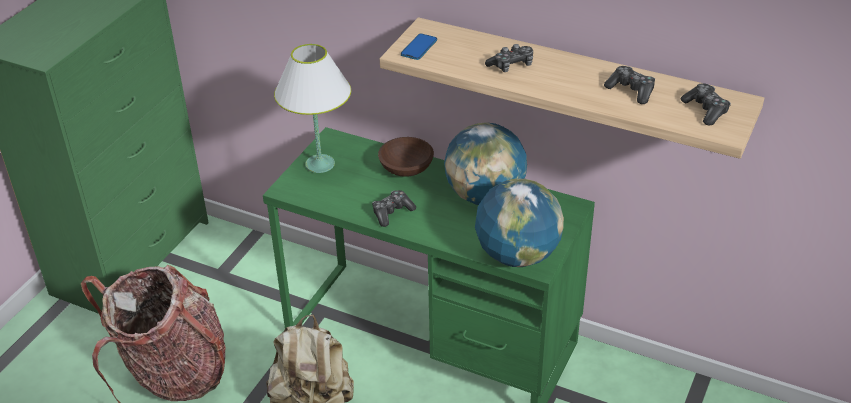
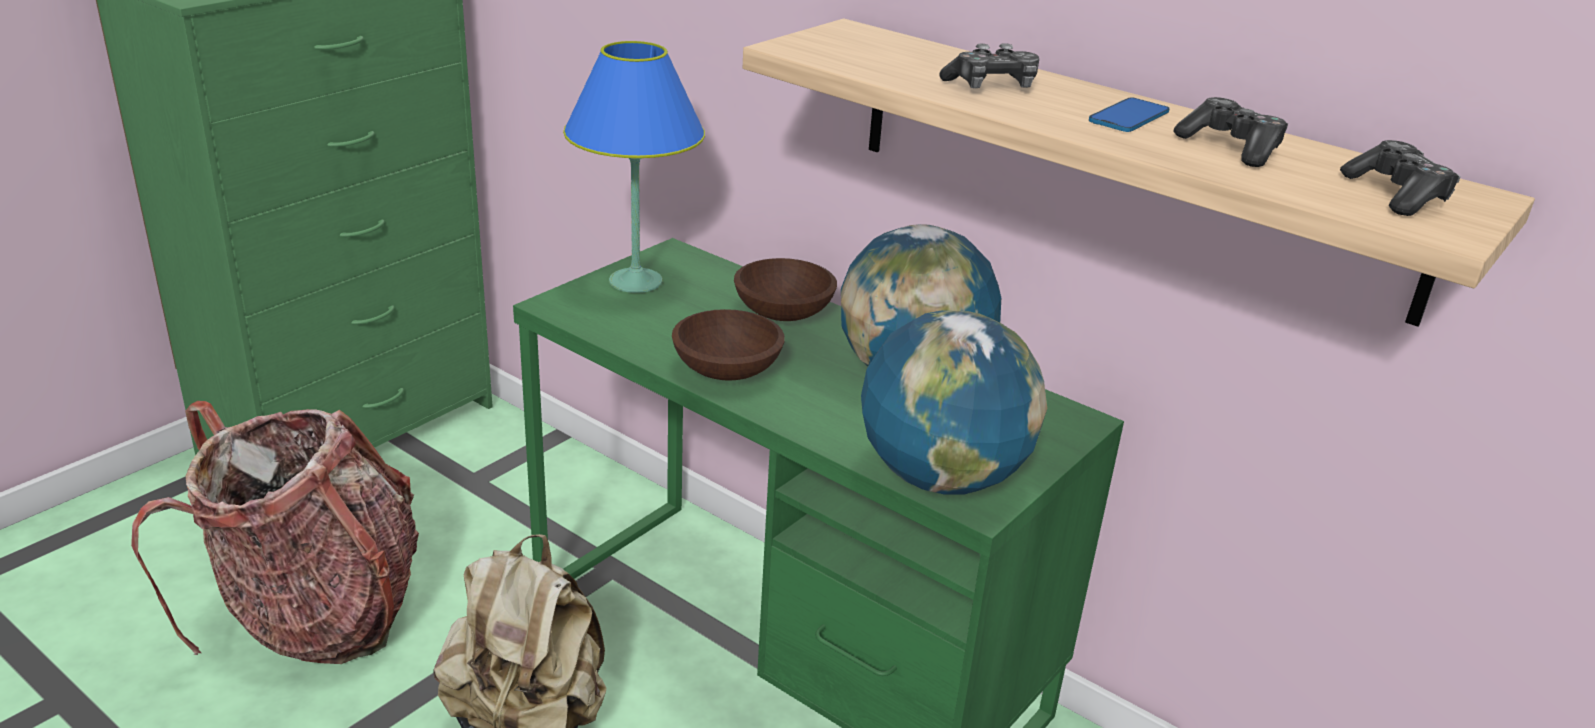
camera: 10 degrees right, 10 degrees down
(320, 164) = (636, 282): white table lamp -> blue table lamp
(392, 213) = (727, 369): game controller -> brown bowl
(419, 48) = (824, 46): phone -> phone (1128, 118)

